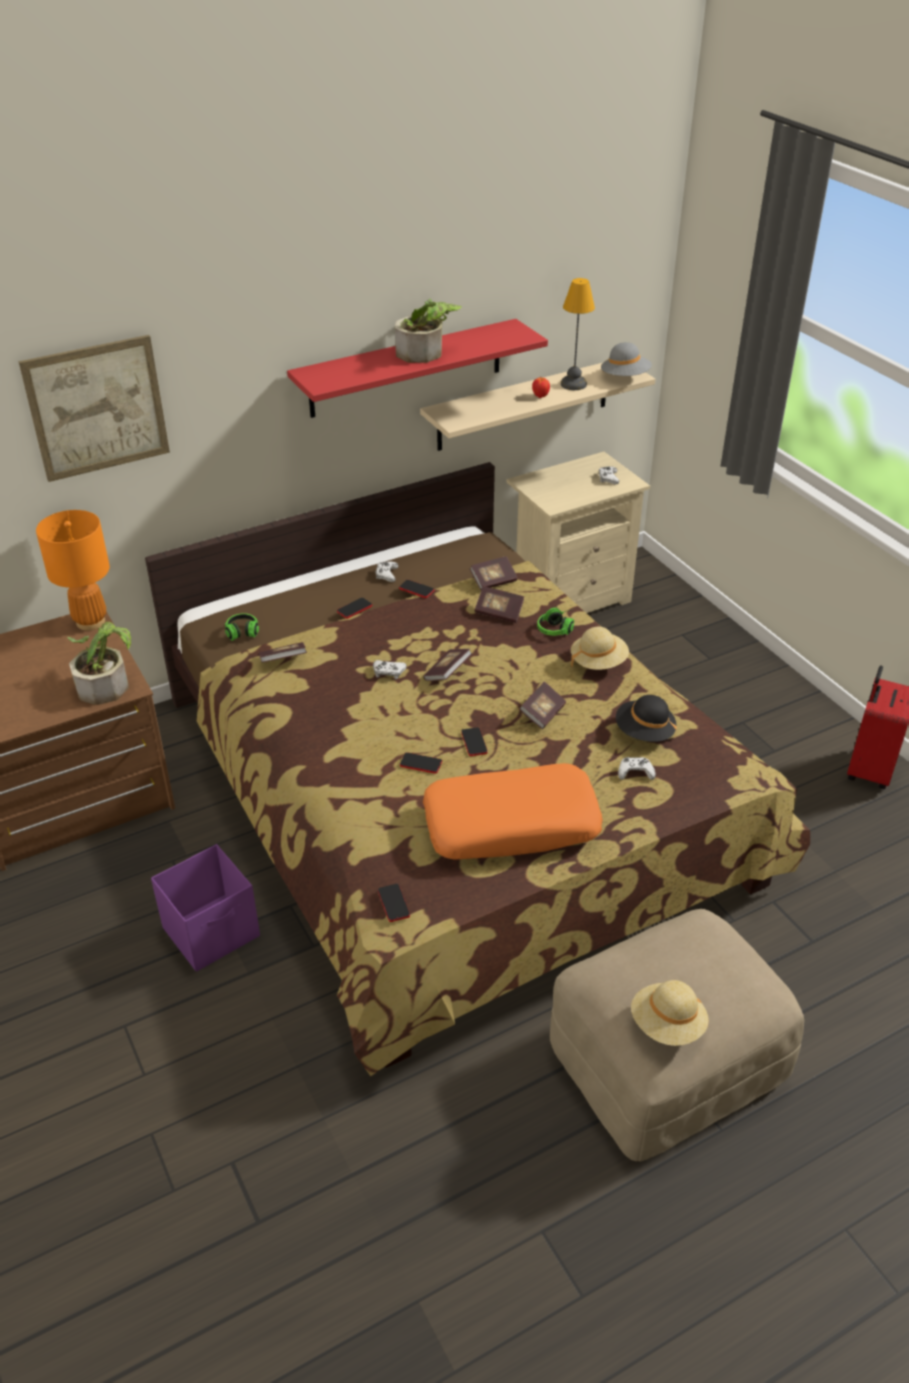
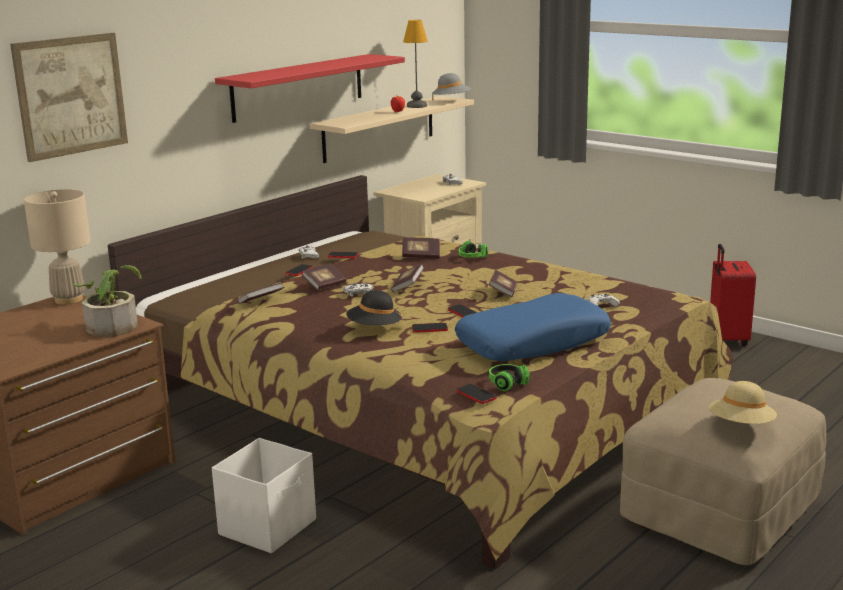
camera: 20 degrees left, 20 degrees down
(91, 622) = (69, 300): orange table lamp -> beige table lamp
(213, 932) = (269, 527): purple storage box -> white storage box
(242, 635) = (210, 299): headphones -> headphones (511, 385)
(426, 352) = (319, 65): potted plant -> none
(493, 581) = (401, 244): book -> book (324, 285)
(511, 824) = (532, 343): orange pillow -> blue pillow
(598, 662) = (521, 265): beige hat -> none
(644, 732) = (589, 289): black hat -> black hat (374, 328)

